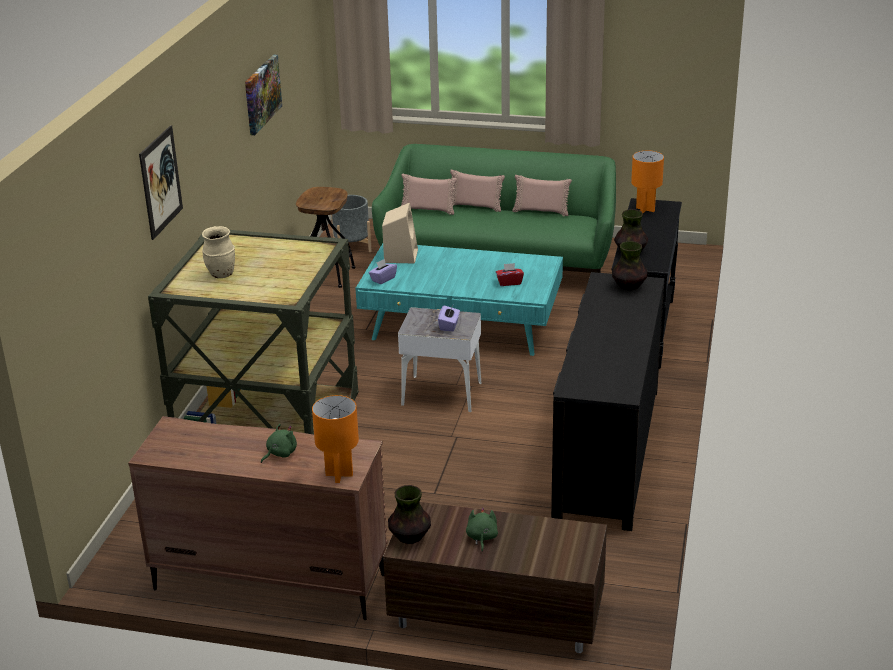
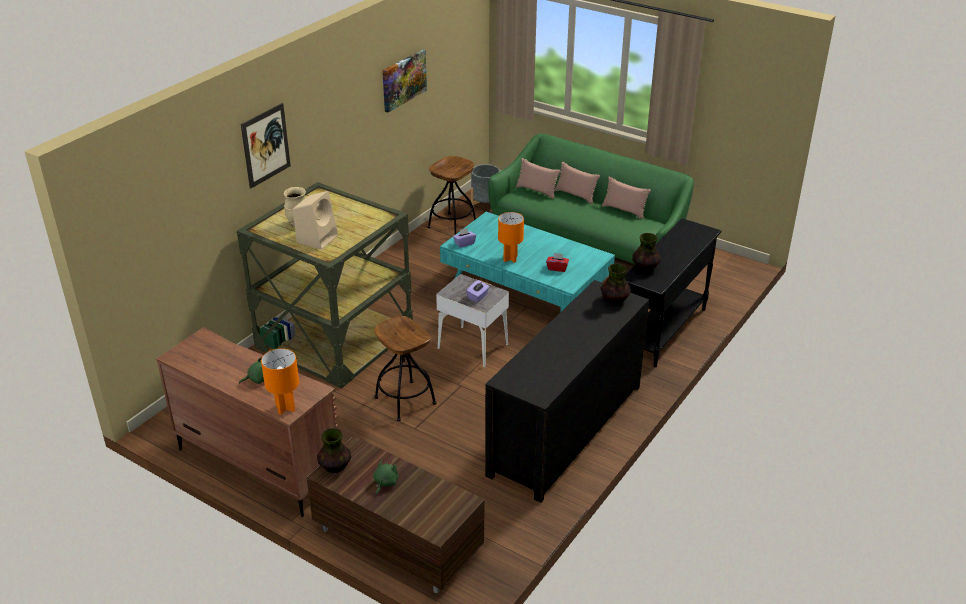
camera: 20 degrees right, 5 degrees up
(401, 255) = (491, 226): beige speaker -> beige speaker (317, 238)
(401, 467) = (405, 400): none -> brown stool
(645, 209) = (685, 231): orange table lamp -> orange table lamp (510, 259)

